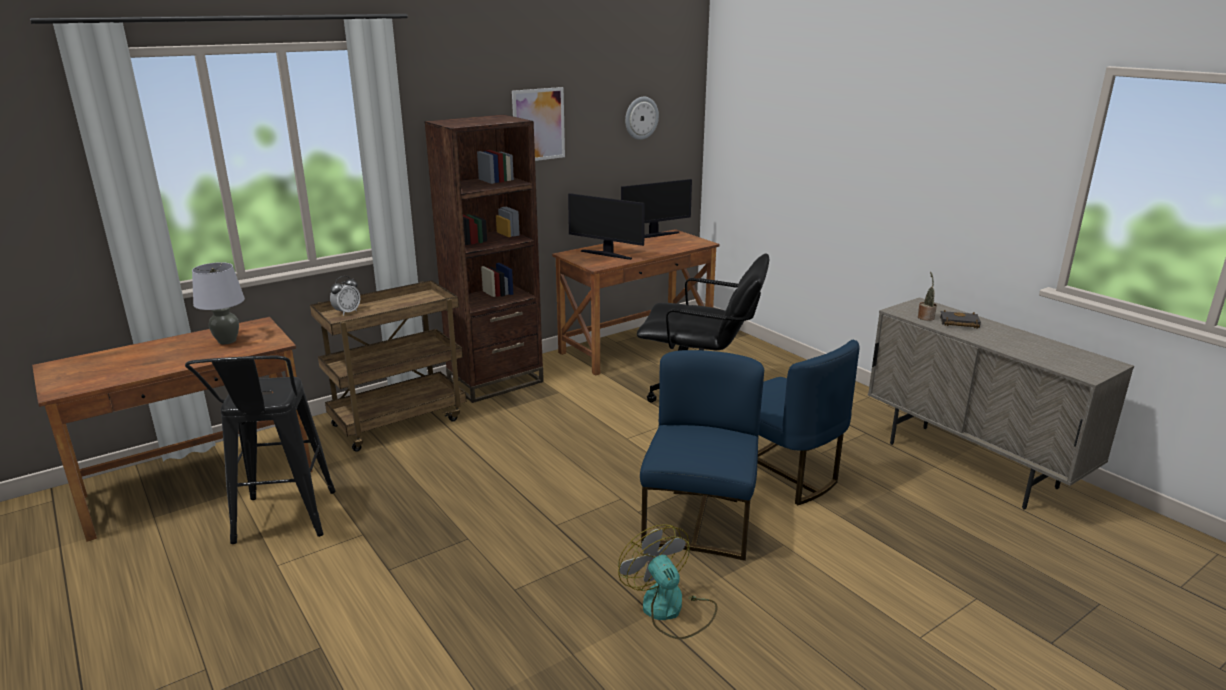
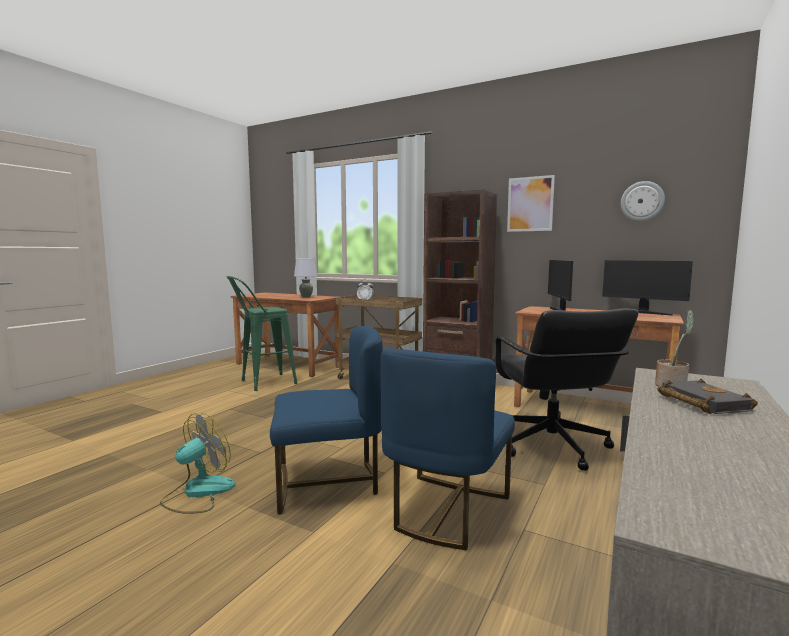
camera: 65 degrees right, 15 degrees down
(282, 524) = (262, 383): black stool -> green stool

